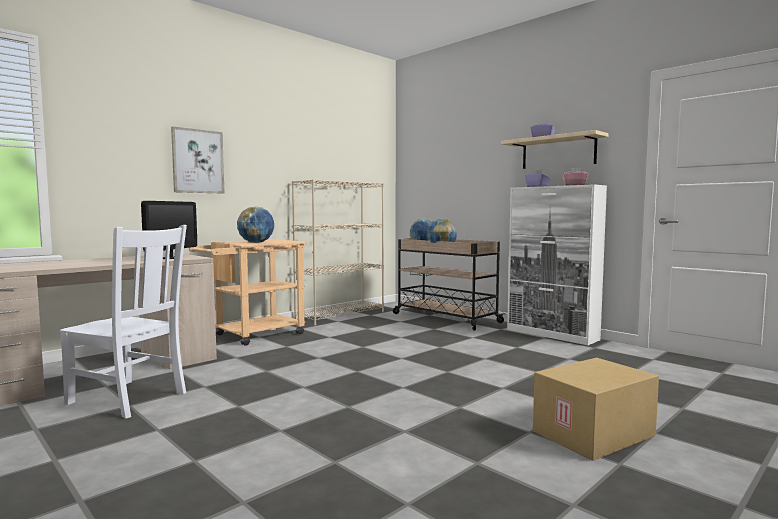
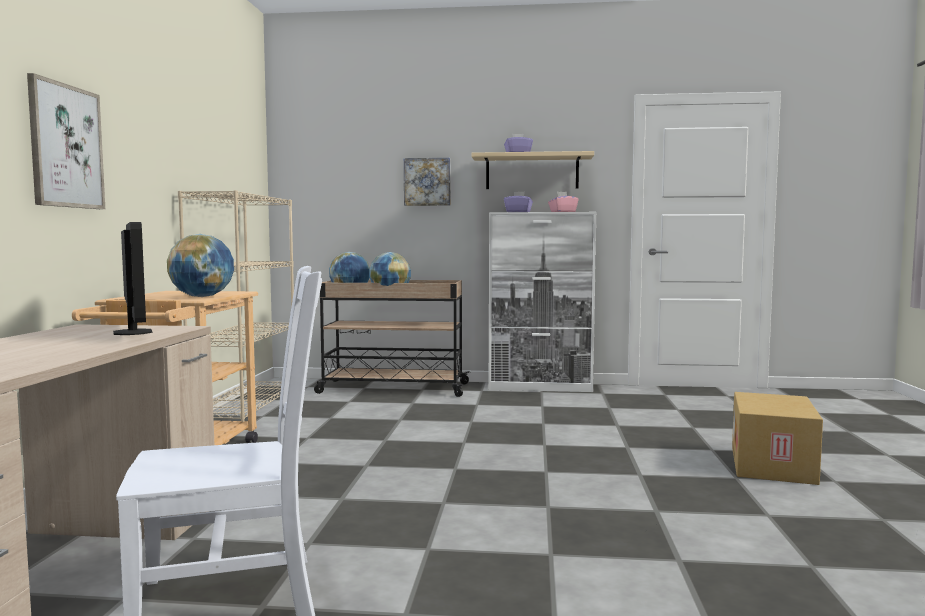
camera: 40 degrees left, 0 degrees up
(483, 165) = (427, 182): none -> picture

